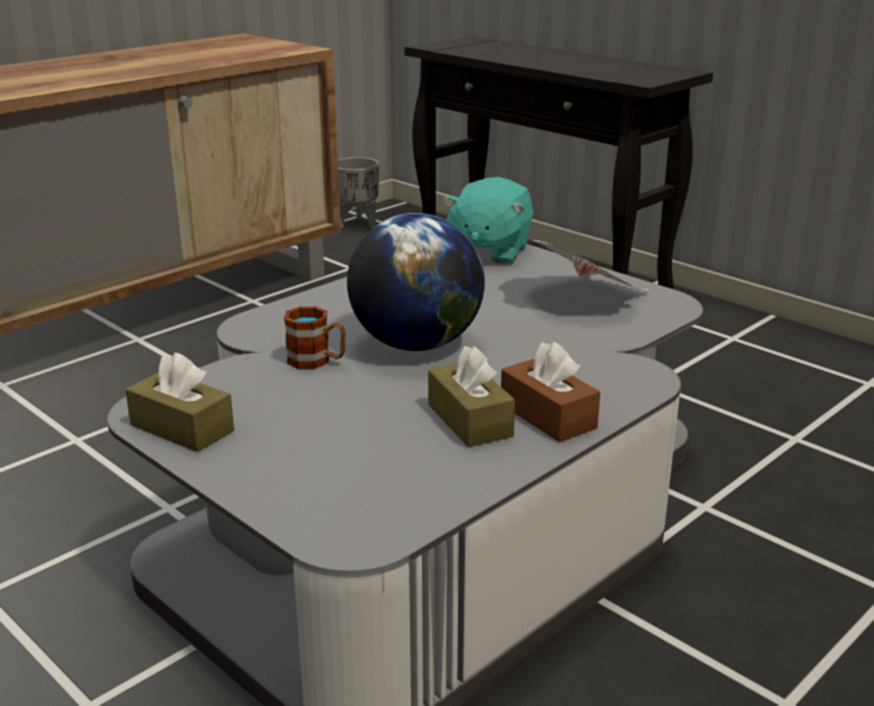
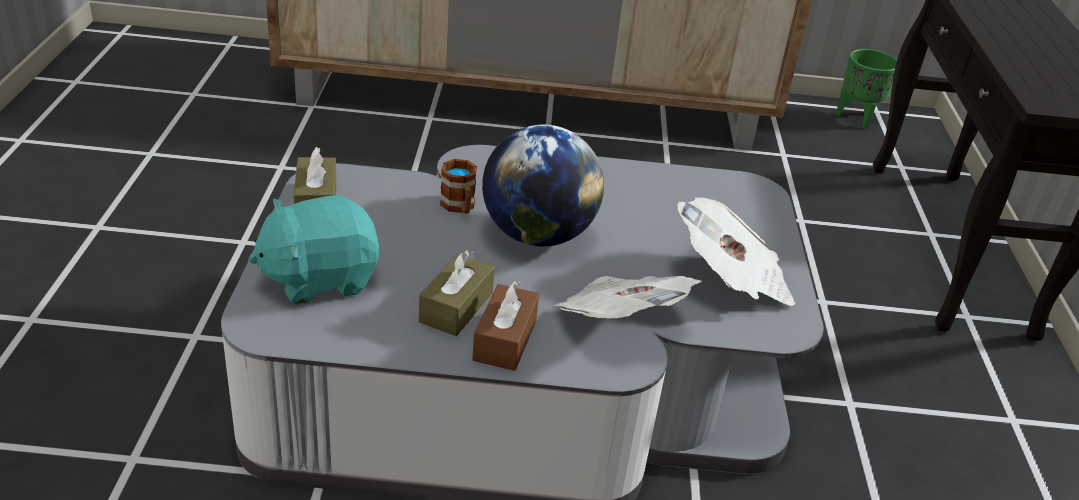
camera: 45 degrees right, 10 degrees up
(357, 224) = (857, 118): grey planter -> green planter
(488, 252) = (744, 196): turquoise plush toy -> turquoise plush toy (319, 278)
(586, 358) = (621, 322): none -> newspaper

